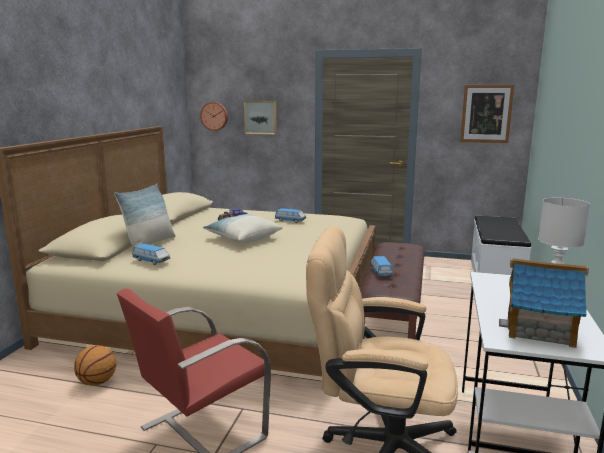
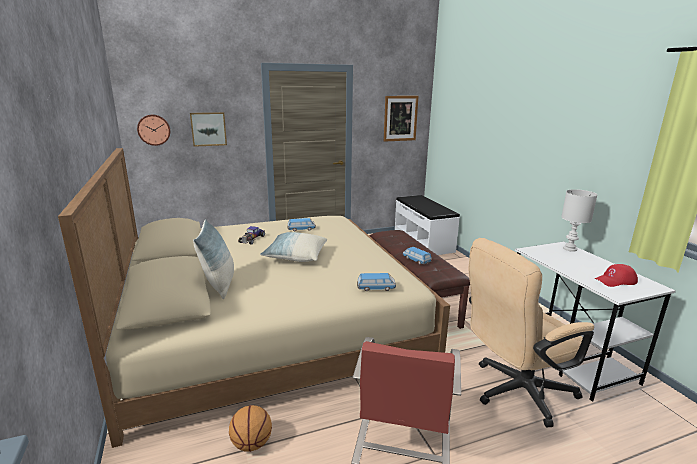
camera: 35 degrees left, 5 degrees up
(151, 261) = (257, 303): toy car -> toy car (376, 288)
(540, 329) = (615, 281): toy house -> red cap

